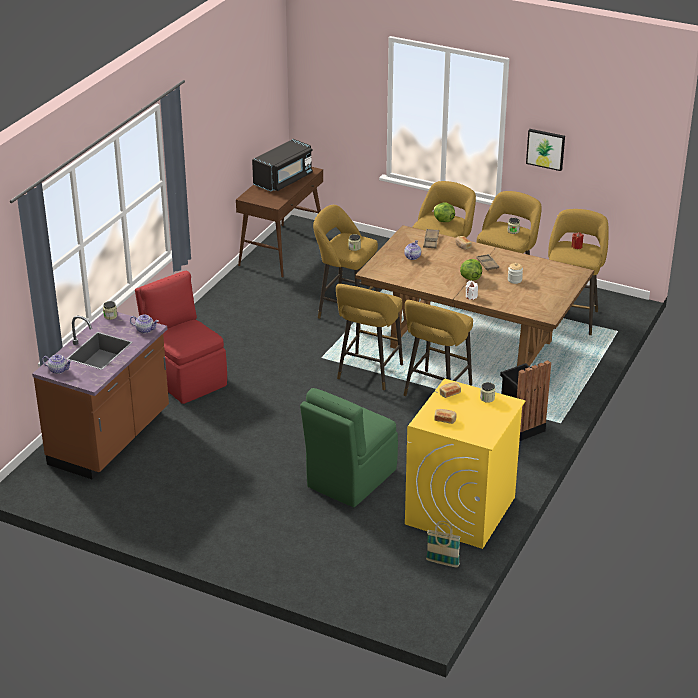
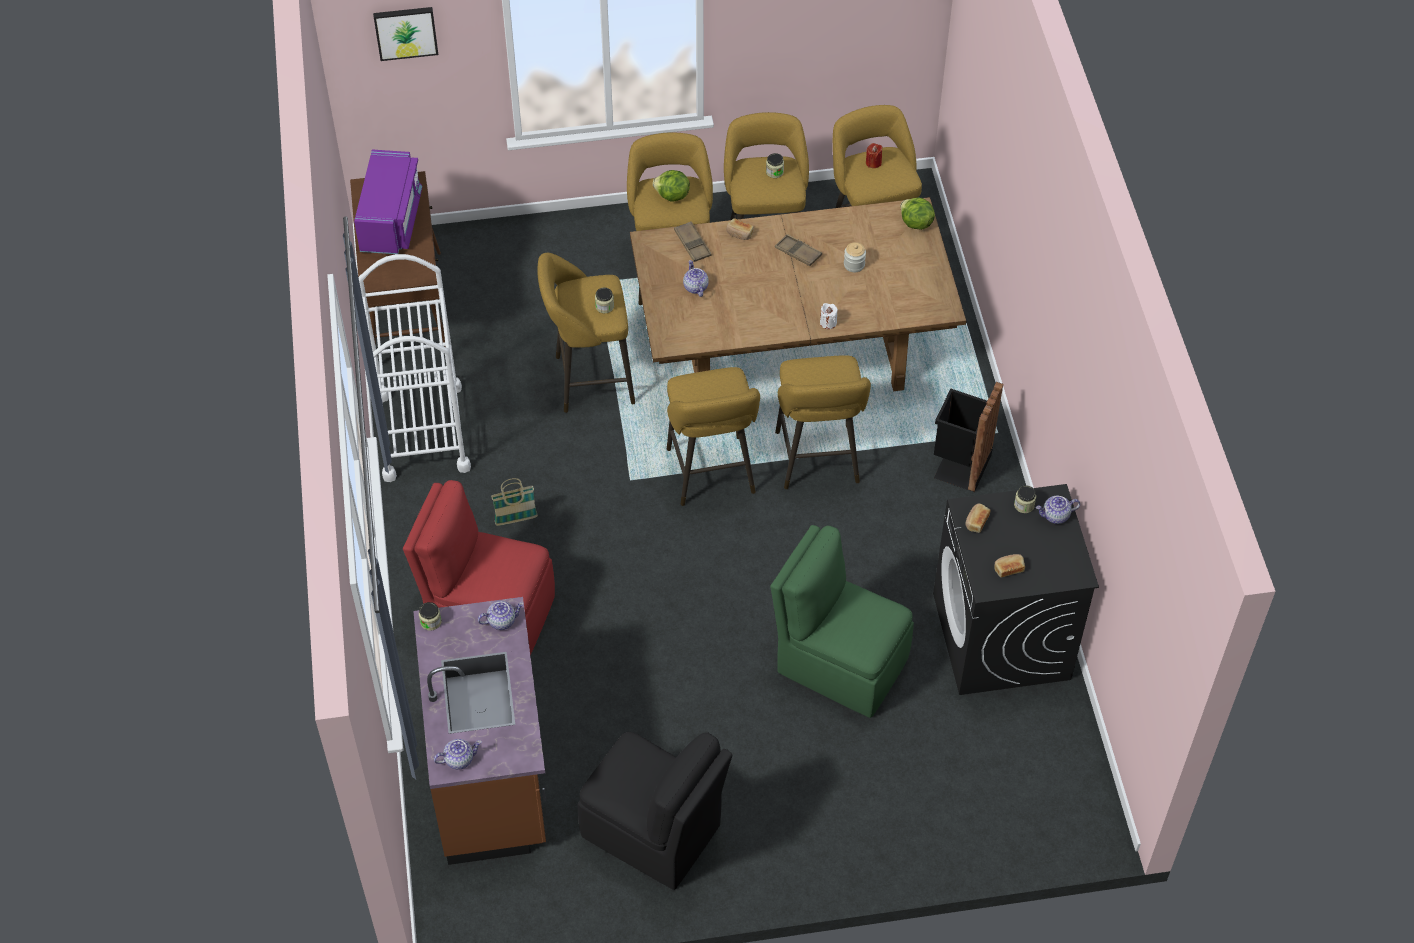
camera: 35 degrees left, 20 degrees up
(164, 501) = (654, 833): none -> black chair
(235, 297) = (422, 432): none -> white cart
(284, 180) = (391, 220): black microwave -> purple microwave
(350, 479) = (839, 663): green chair -> green chair turned 120 degrees clockwise
(442, 563) = (1047, 727): basket -> basket (516, 520)
(460, 511) = (1002, 637): yellow washing machine -> black washing machine
(470, 278) = (799, 289): lettuce -> lettuce (915, 223)
(501, 410) = (1055, 516): none -> teapot
(546, 149) = (771, 35): picture -> picture (405, 32)

